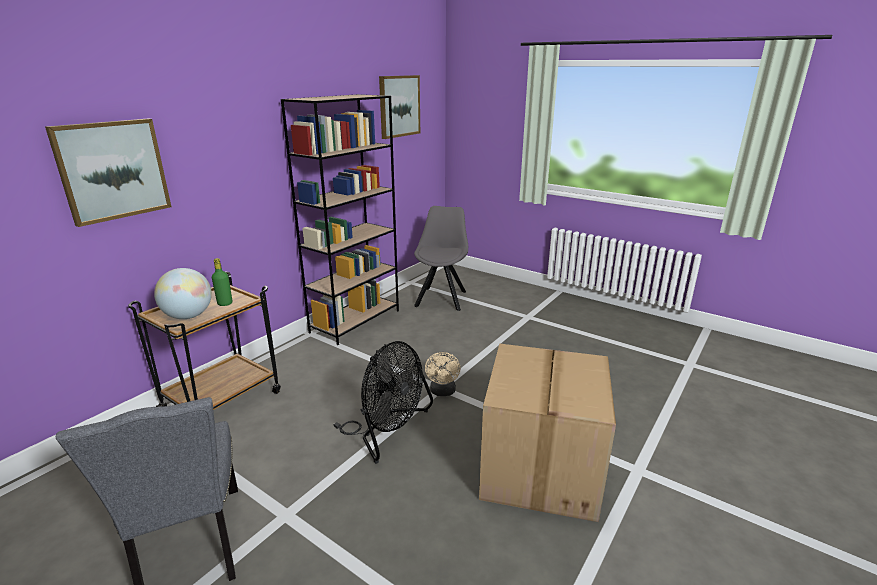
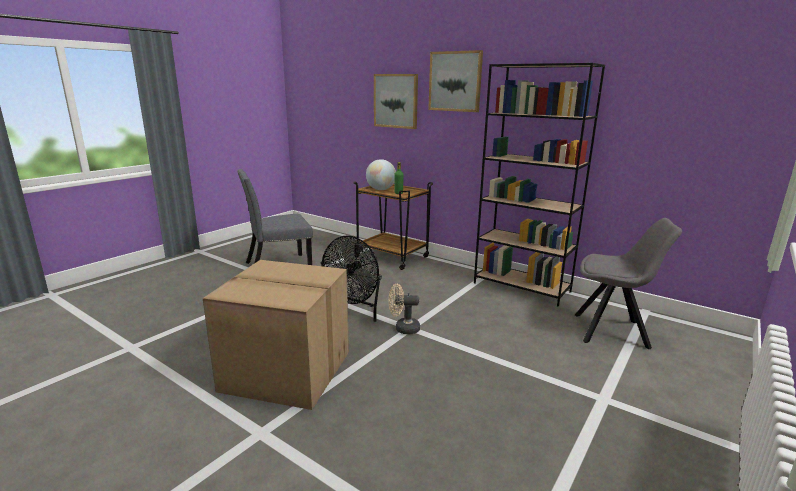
camera: 90 degrees right, 5 degrees down
(399, 106) = (687, 83): picture -> picture (455, 81)

